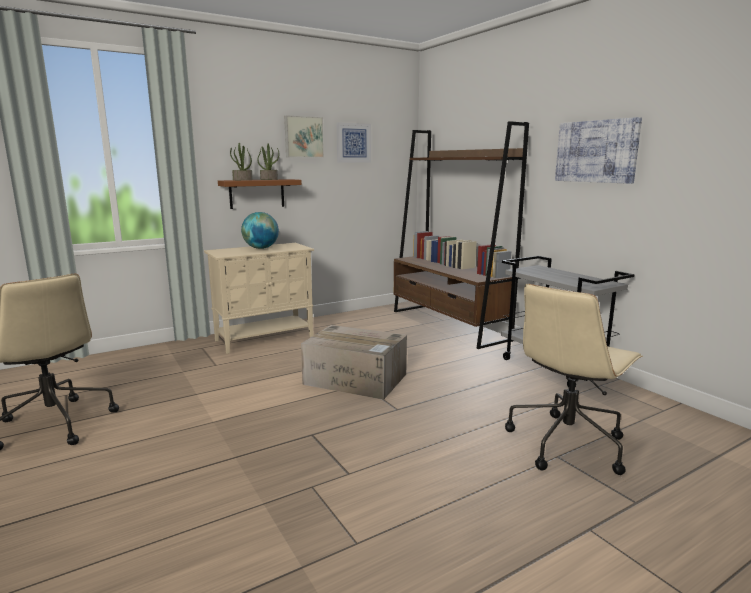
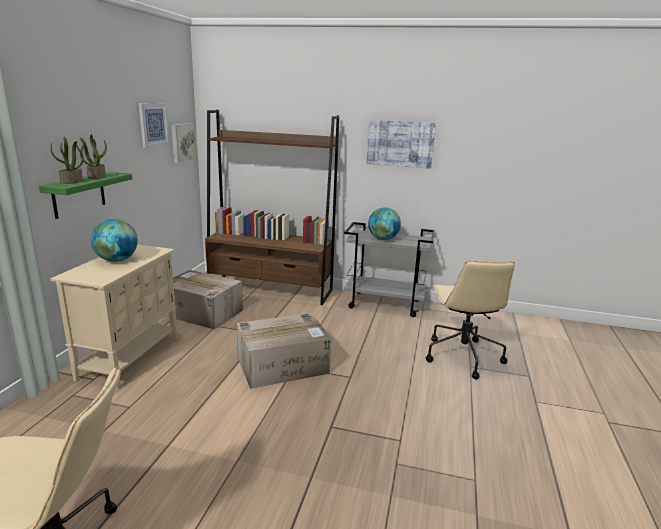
camera: 45 degrees left, 5 degrees up
(257, 193) = (79, 194): brown shelf -> green shelf
(303, 137) = (113, 122): picture -> picture (182, 142)
(360, 326) = (201, 312): none -> cardboard box
(550, 276) = (383, 239): none -> globe

